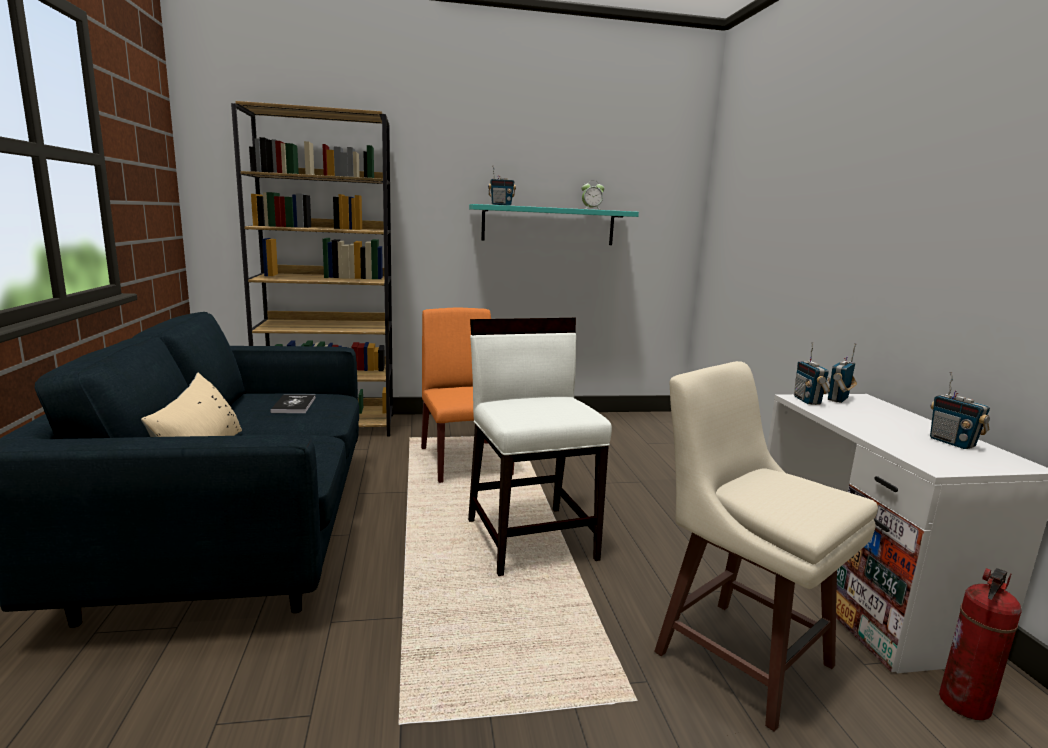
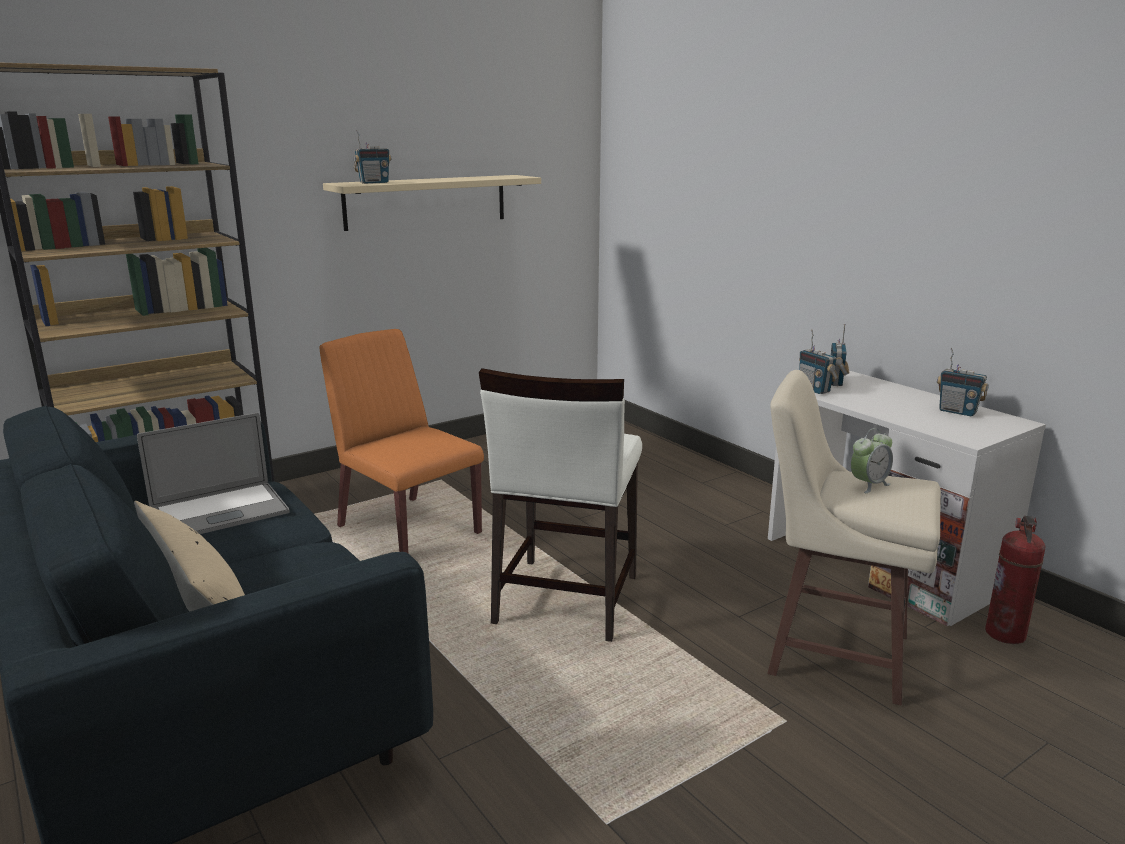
camera: 25 degrees left, 5 degrees up
(294, 405) = (219, 512): book -> laptop
(531, 538) = (565, 600): white chair -> white chair turned 120 degrees counterclockwise
(548, 225) = (426, 201): turquoise shelf -> beige shelf
(591, 209) = (478, 176): alarm clock -> alarm clock (868, 485)

